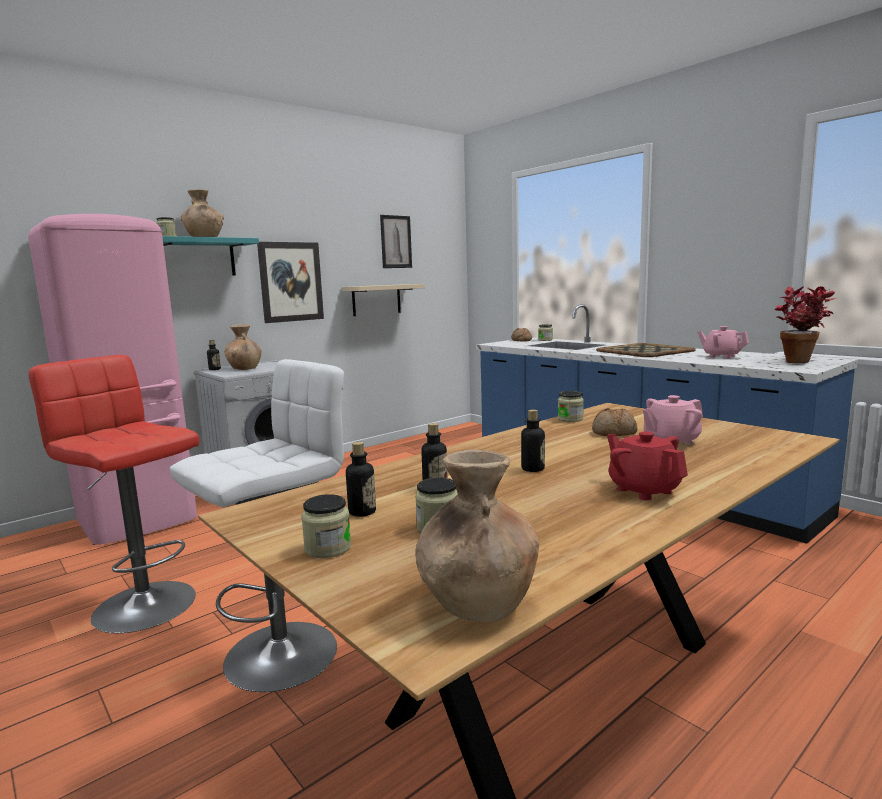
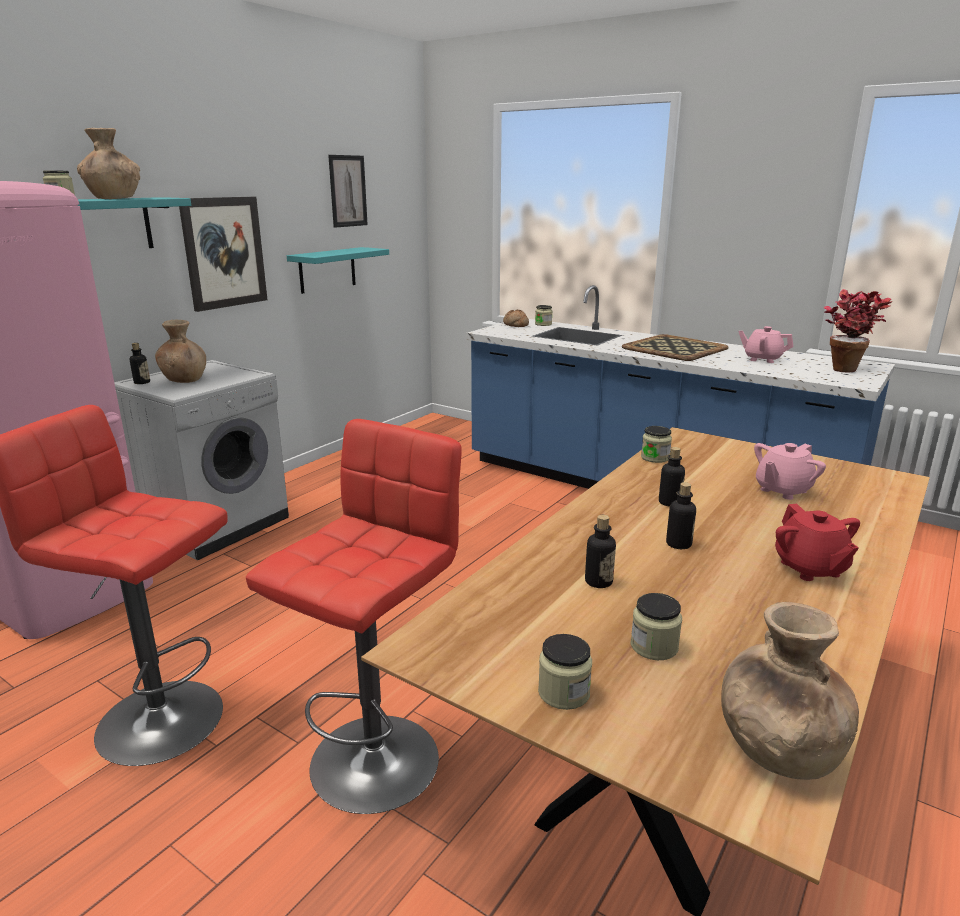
camera: 15 degrees left, 10 degrees up
(283, 655) = (376, 761): white stool -> red stool
(362, 512) = (553, 631): bottle -> bottle (669, 502)
(376, 300) = (327, 270): beige shelf -> turquoise shelf
(614, 433) = (717, 479): bread -> none
(643, 490) = (810, 568): red teapot -> red teapot turned 150 degrees counterclockwise

